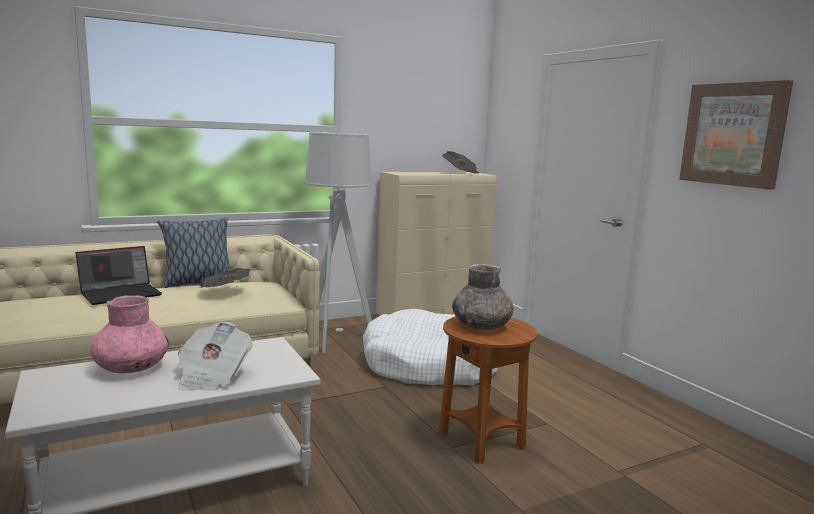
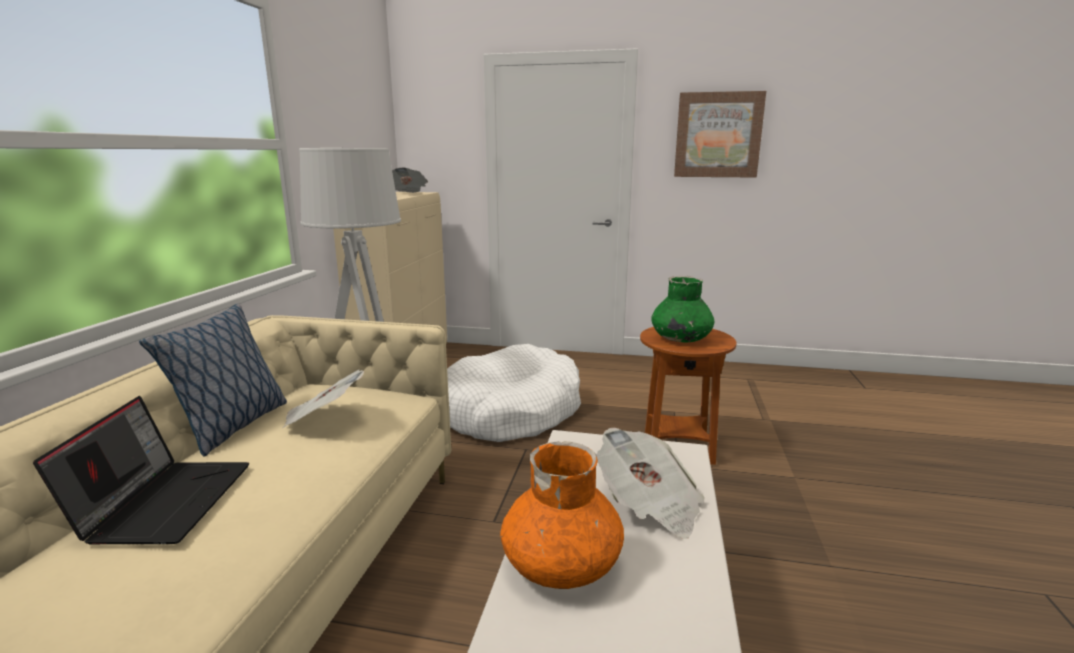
camera: 50 degrees left, 5 degrees up
(131, 368) = (562, 565): pink vase -> orange vase
(481, 326) = (680, 338): grey vase -> green vase

